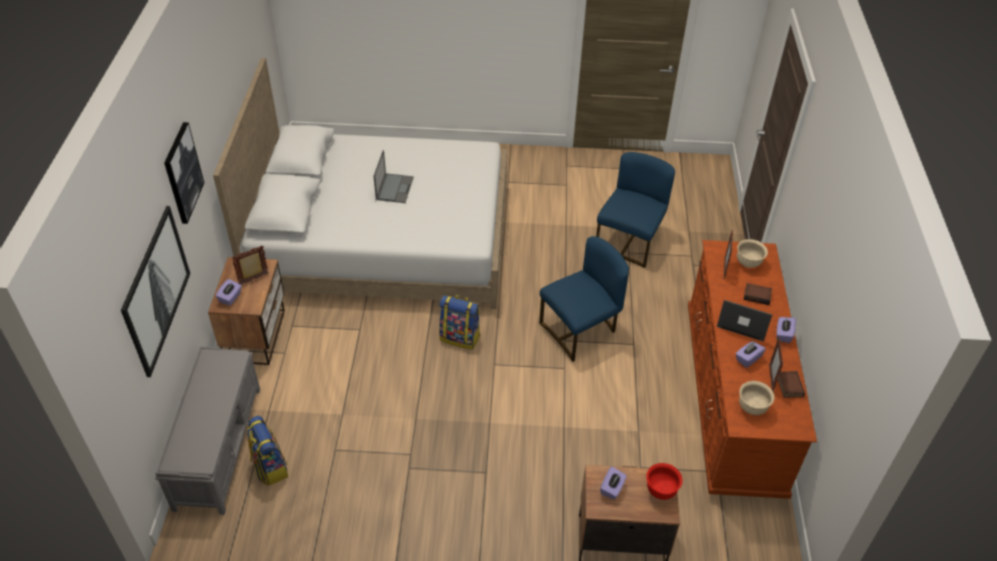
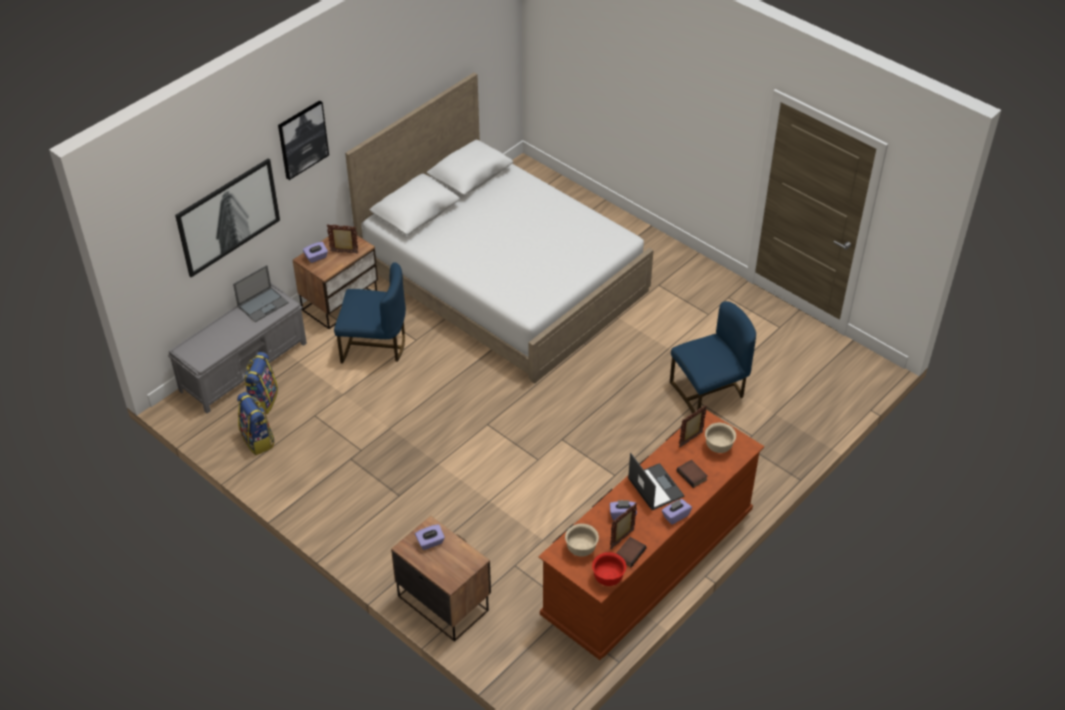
camera: 40 degrees right, 0 degrees up
(394, 188) = (515, 235): laptop -> laptop (263, 304)
(460, 337) = (483, 389): backpack -> backpack (258, 440)
(580, 330) = (582, 439): blue chair -> blue chair (374, 346)
(661, 490) = (463, 566): red bowl -> red bowl (608, 578)

